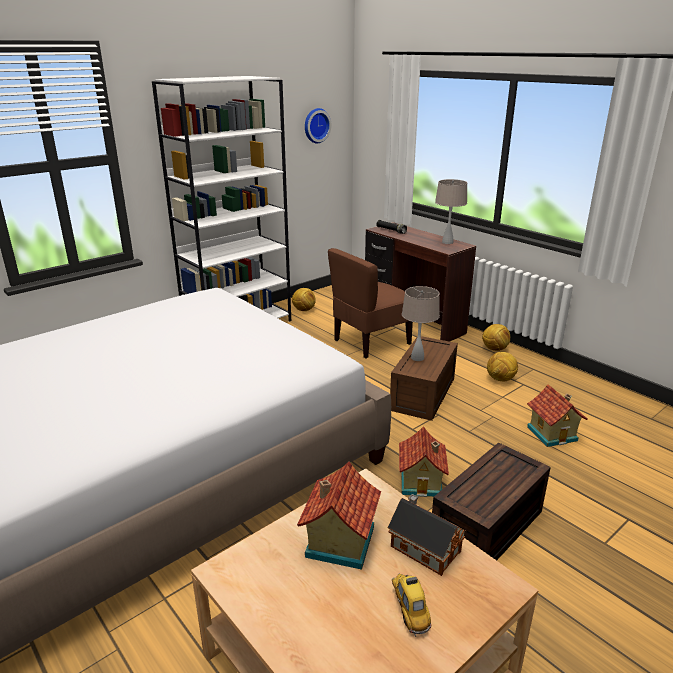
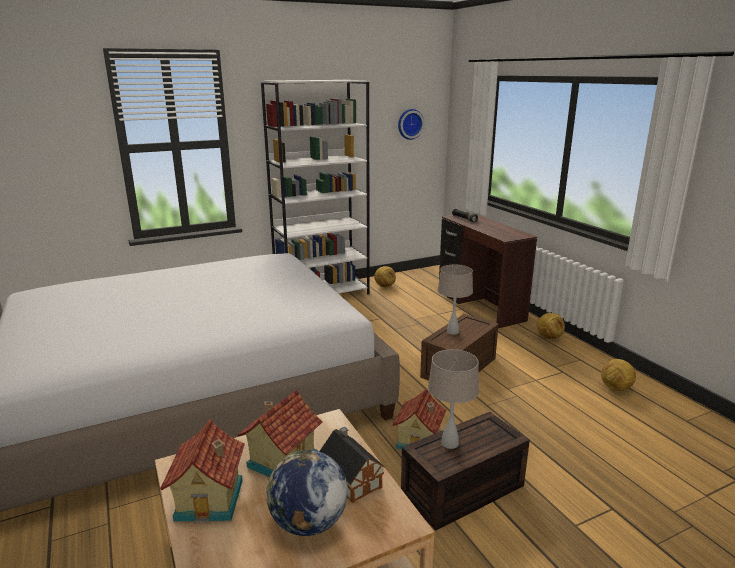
camera: 15 degrees right, 5 degrees down
(371, 342) = (432, 318): brown chair -> none
(409, 609) = (308, 523): toy car -> globe
(447, 242) = (510, 231): beige table lamp -> beige table lamp (449, 443)
(500, 379) = (541, 364): football -> football (616, 388)
(553, 433) = (571, 419): toy house -> toy house (211, 499)

